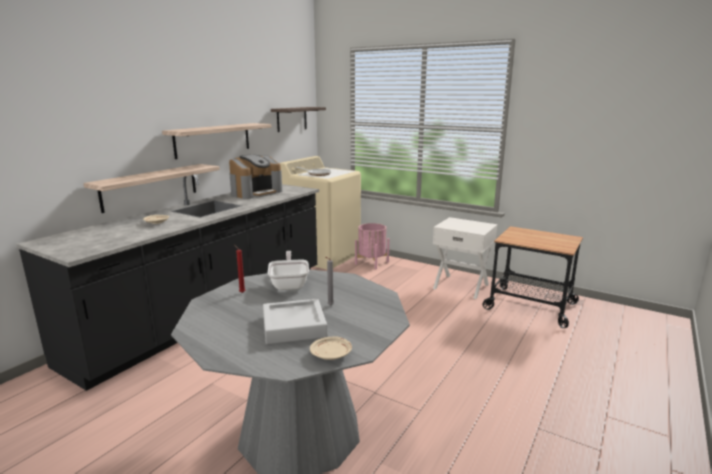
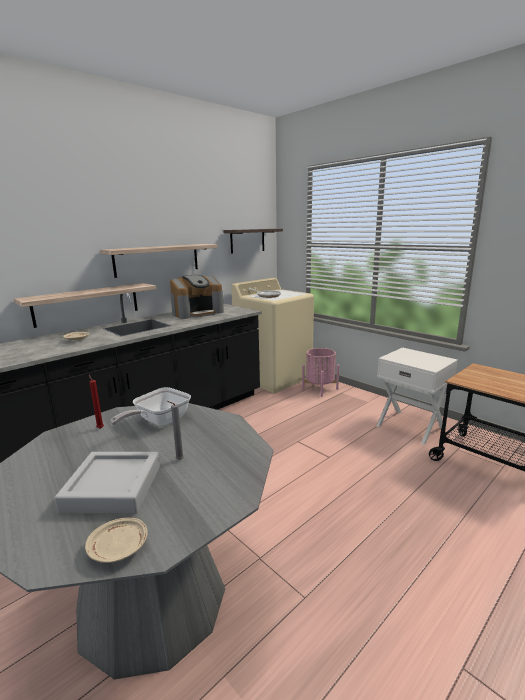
camera: 15 degrees right, 0 degrees up
(290, 283) = (159, 422): frying pan -> frying pan turned 150 degrees counterclockwise

